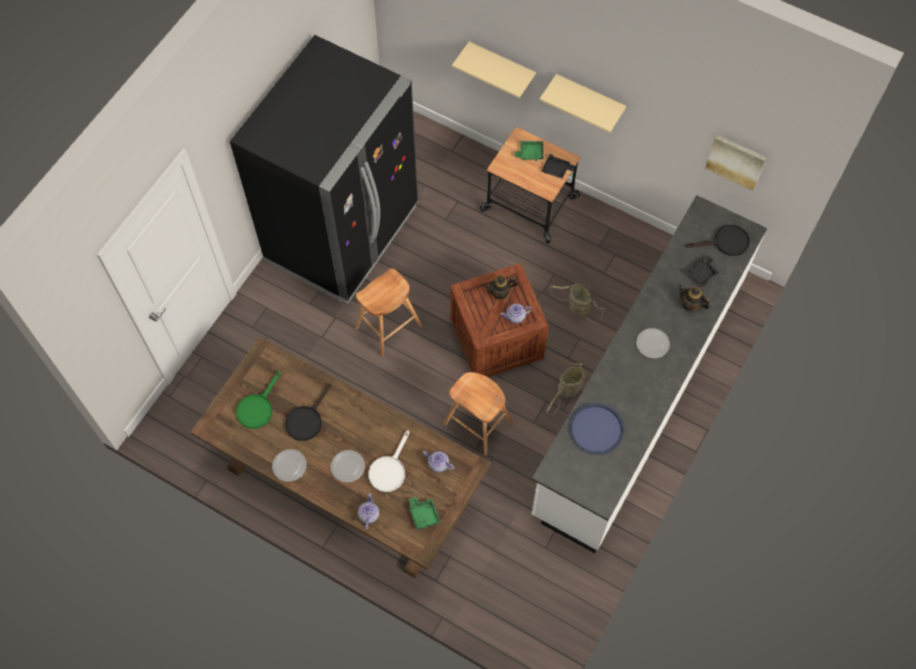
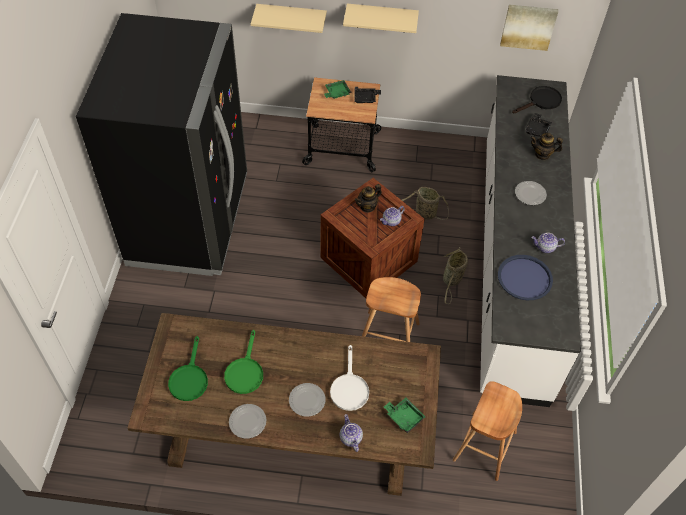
camera: 25 degrees left, 10 degrees down
(306, 419) = (245, 371): black frying pan -> green frying pan
(389, 327) = (267, 282): brown stool -> brown stool (484, 445)
(438, 464) = (393, 365): teapot -> teapot (545, 247)

